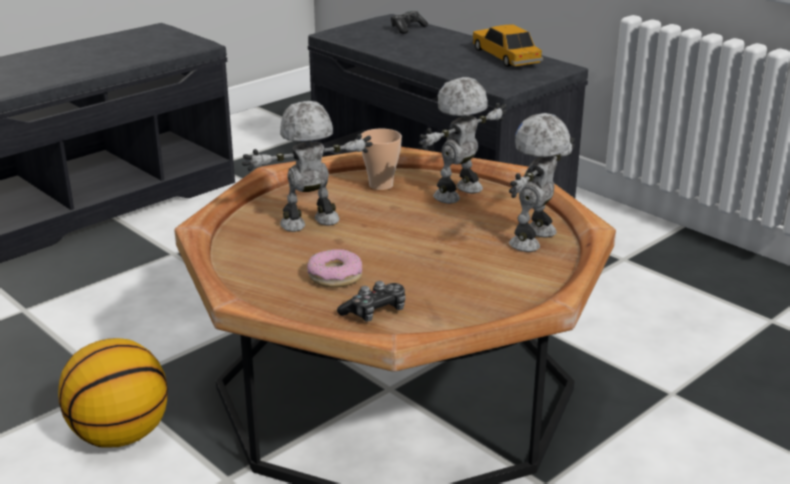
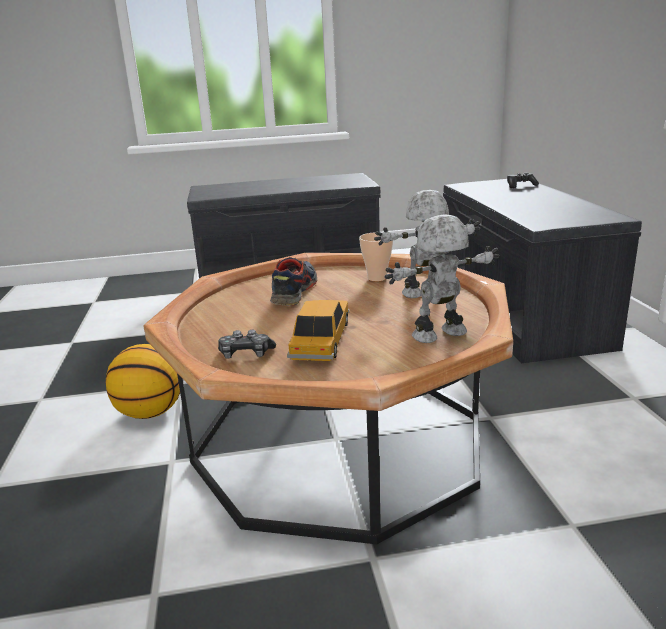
camera: 35 degrees right, 5 degrees down
(310, 224) = (293, 292): toy robot -> shoe
(335, 276) = (257, 326): donut -> none
(505, 56) = (573, 207): toy car -> toy car (321, 340)

